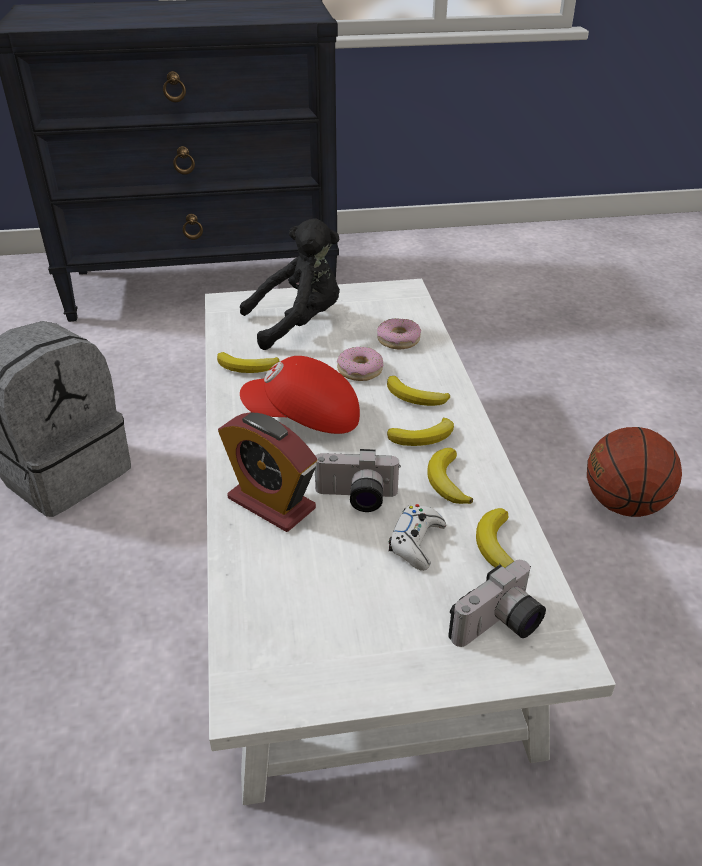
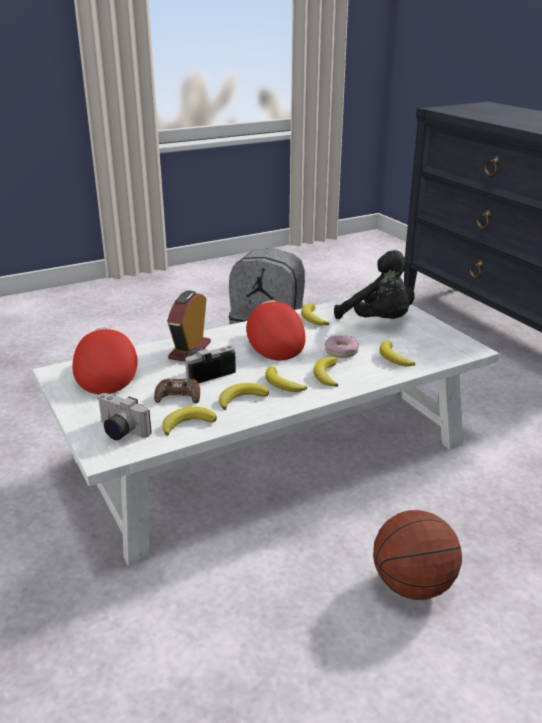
camera: 70 degrees right, 10 degrees down
(300, 620) = (106, 375): none -> red cap
(356, 498) = (207, 372): camera -> camera turned 75 degrees clockwise
(398, 340) = (393, 358): donut -> banana
(416, 542) = (178, 397): white game controller -> brown game controller

